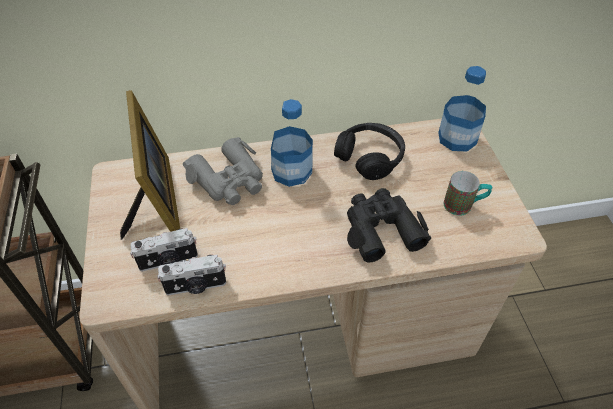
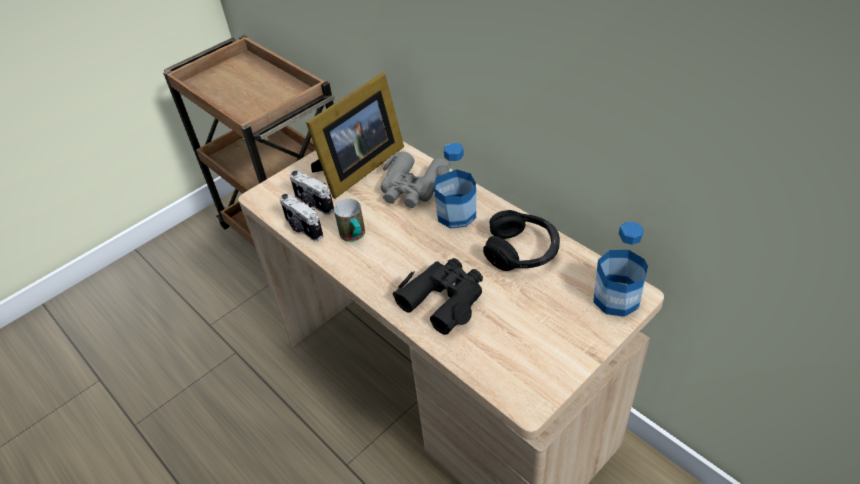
camera: 60 degrees right, 5 degrees down
(463, 205) = (526, 342): mug -> mug (354, 236)

